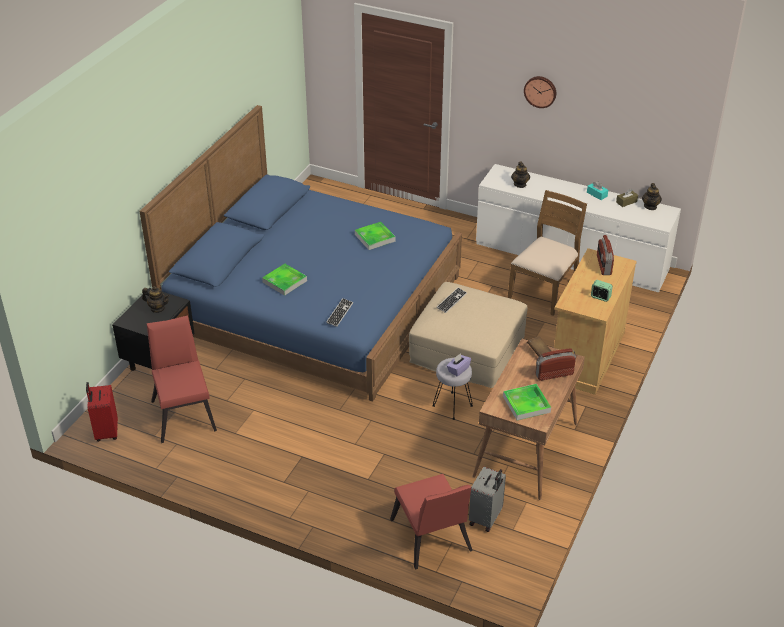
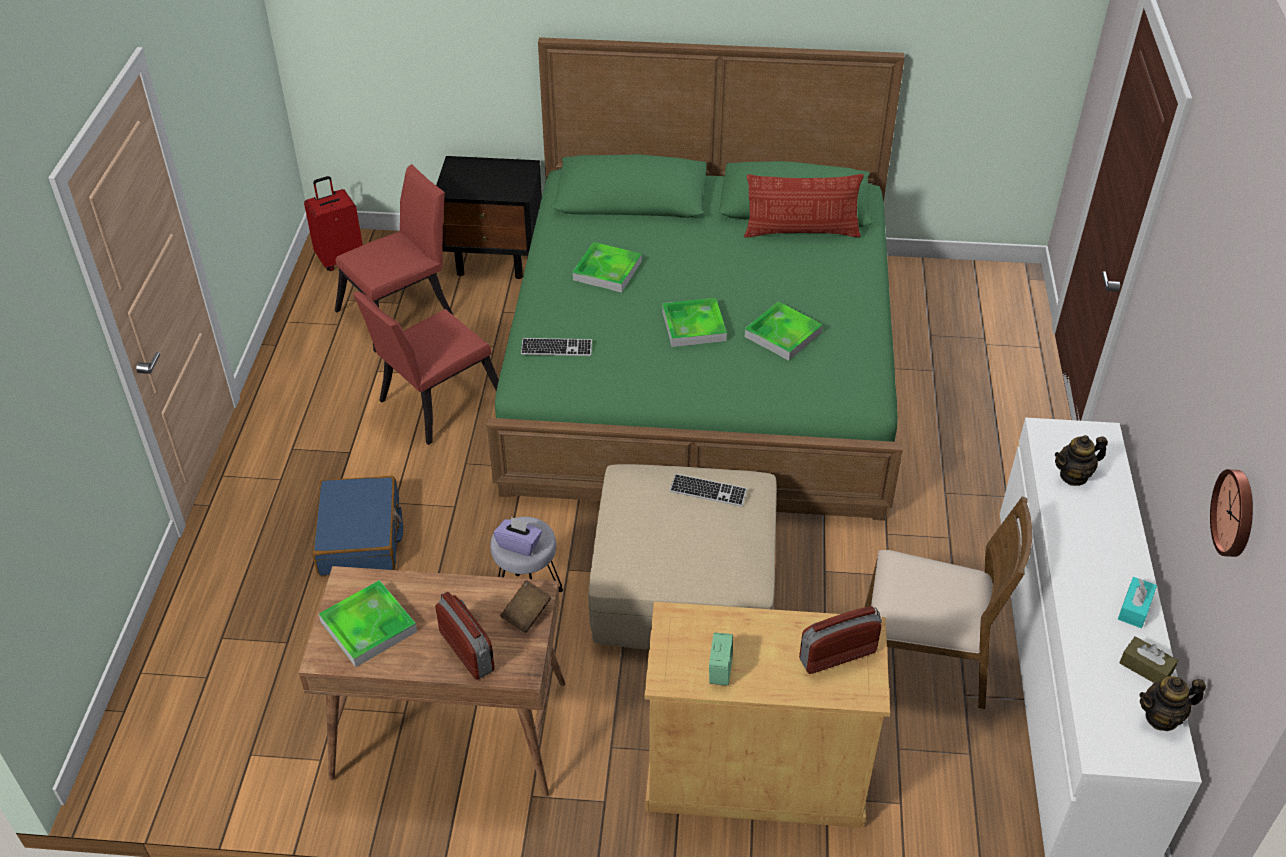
camera: 70 degrees right, 5 degrees up
(157, 308) = (496, 181): teapot -> none
(296, 210) = (801, 231): none -> pillow
(313, 304) = (701, 365): blue bed -> green bed
(350, 263) = (693, 326): none -> tray
(375, 462) = (360, 537): none -> blue suitcase
(431, 540) = (207, 650): red chair -> red chair (435, 404)
(486, 518) = (268, 711): grey suitcase -> none
(540, 91) = (1197, 332): wall clock -> wall clock (1236, 513)

